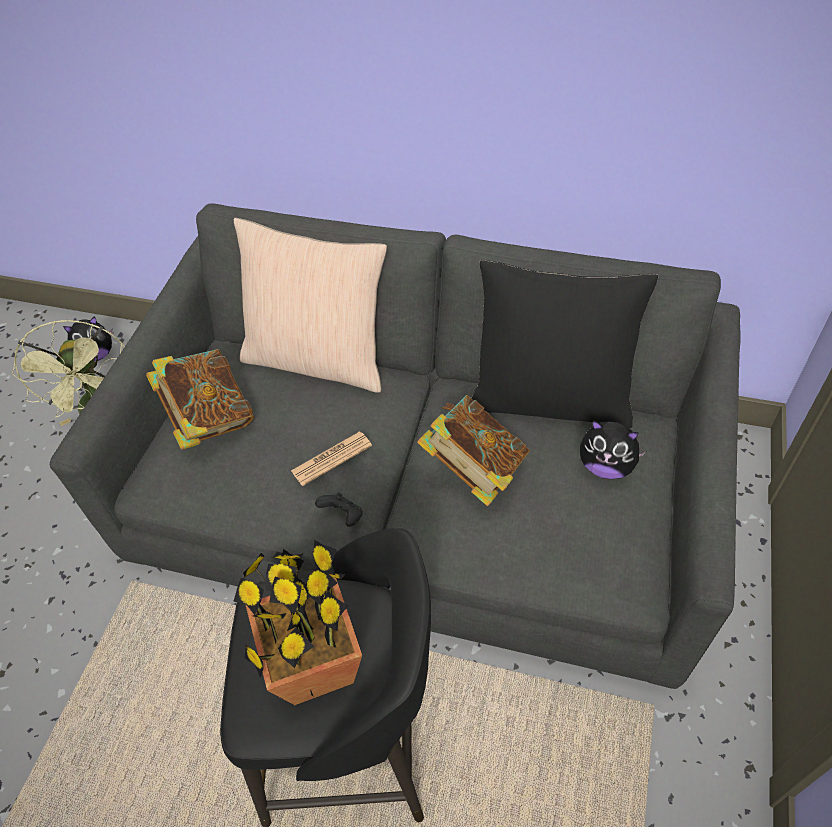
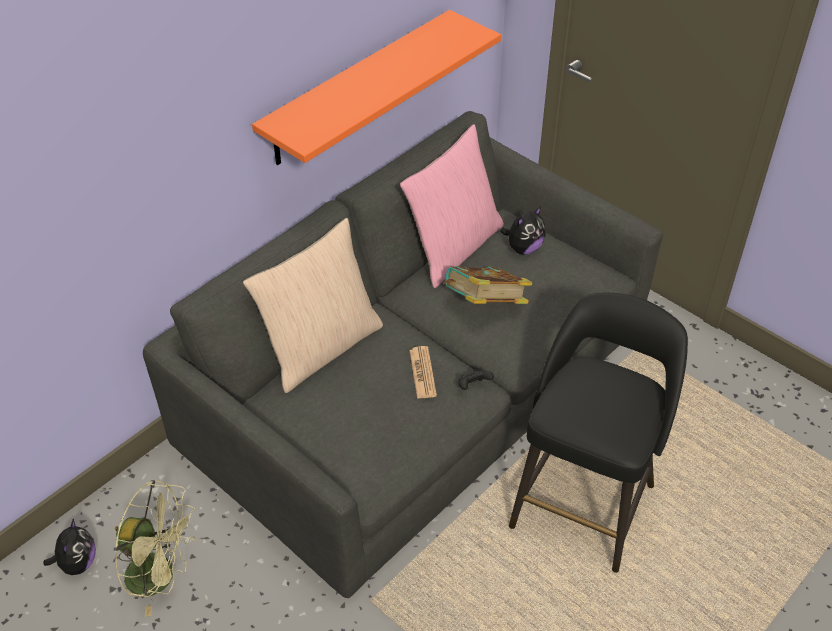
camera: 65 degrees left, 5 degrees down
(209, 419) = (332, 429): book -> none
(314, 667) = (611, 403): potted plant -> none
(551, 129) = (358, 88): none -> orange shelf
(551, 398) = (453, 248): black pillow -> pink pillow

